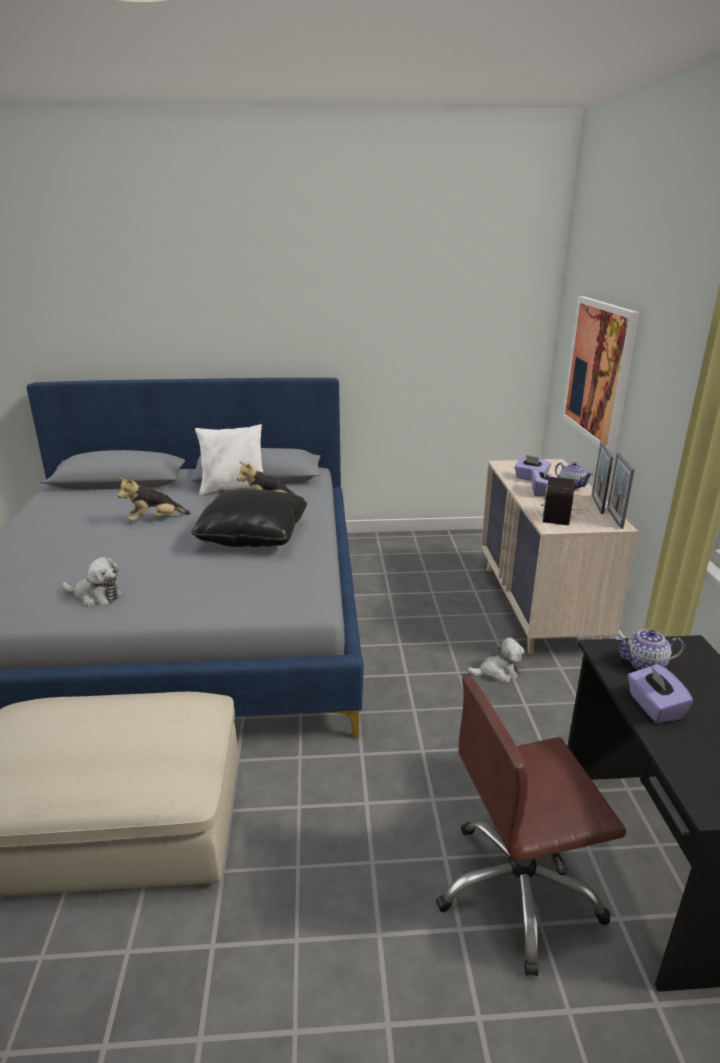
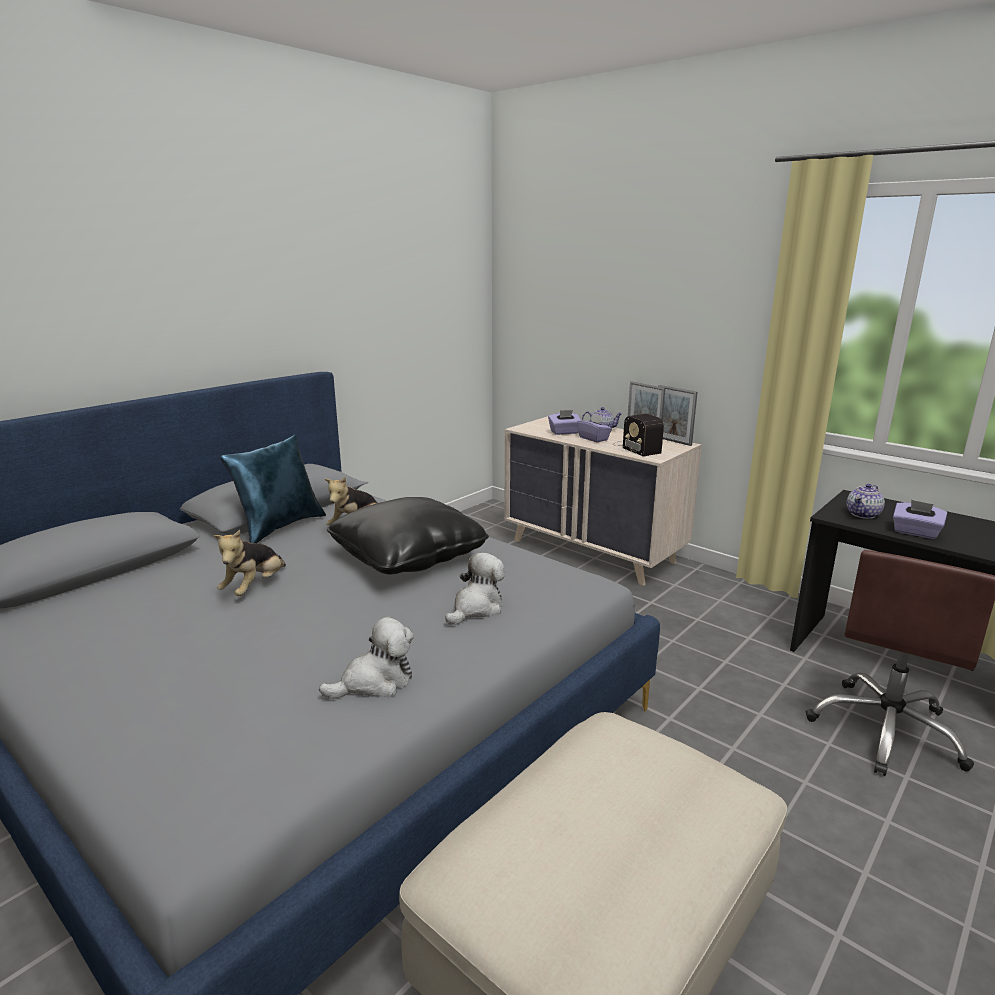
camera: 45 degrees left, 5 degrees down
(234, 489) = (280, 527): white pillow -> blue pillow
(498, 672) = (647, 608): plush toy -> plush toy (476, 608)
(598, 371) = (586, 325): picture -> none

